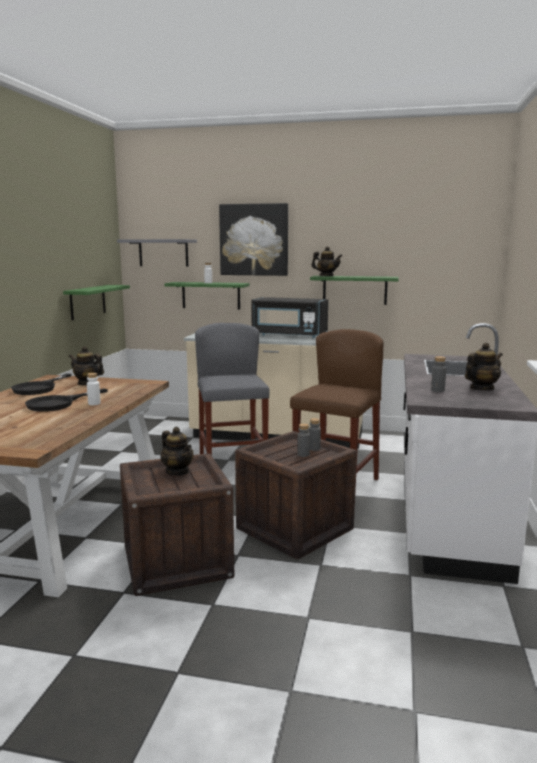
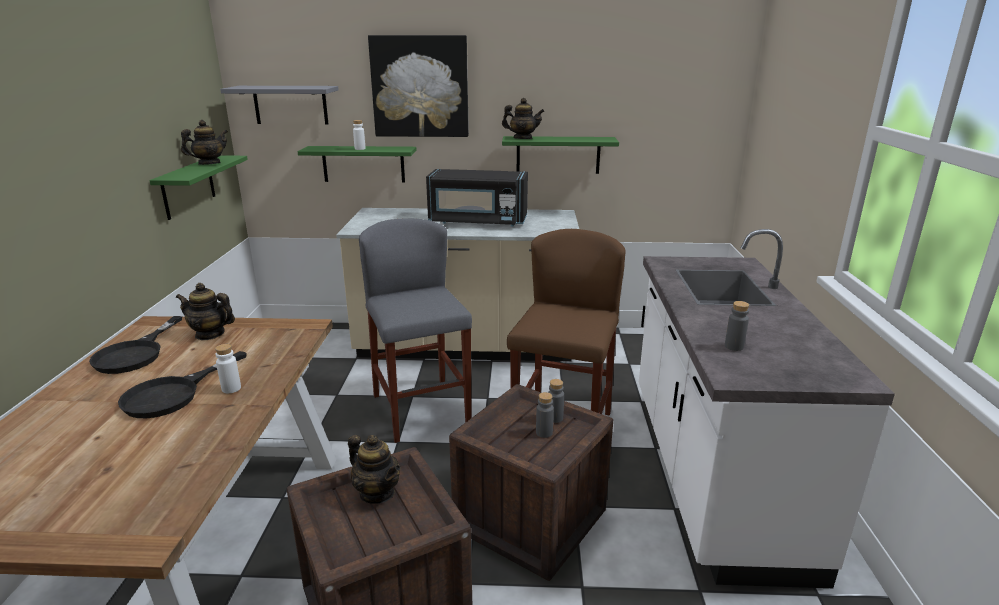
camera: 10 degrees left, 10 degrees up
(481, 388) = (786, 337): teapot -> teapot (209, 163)

